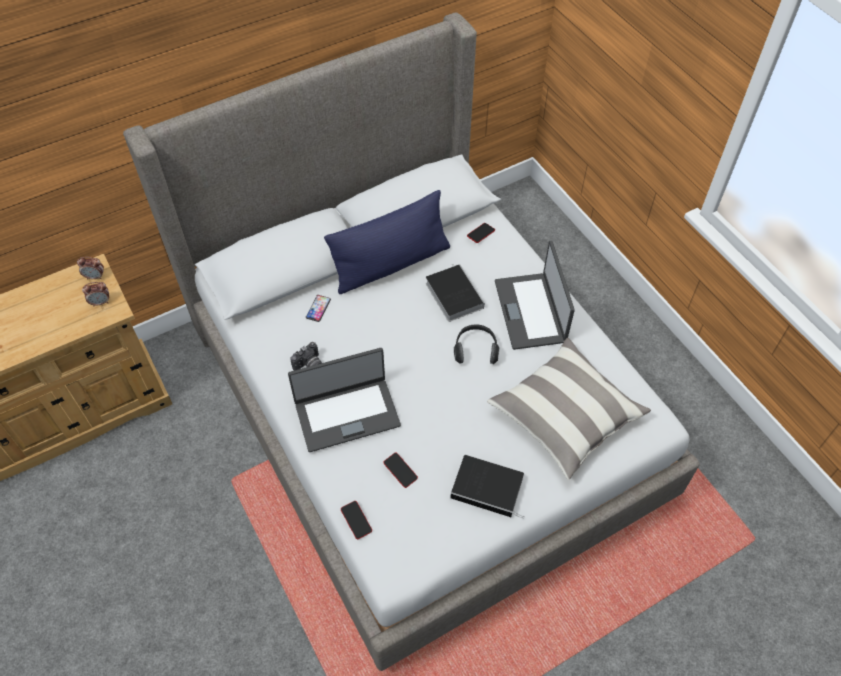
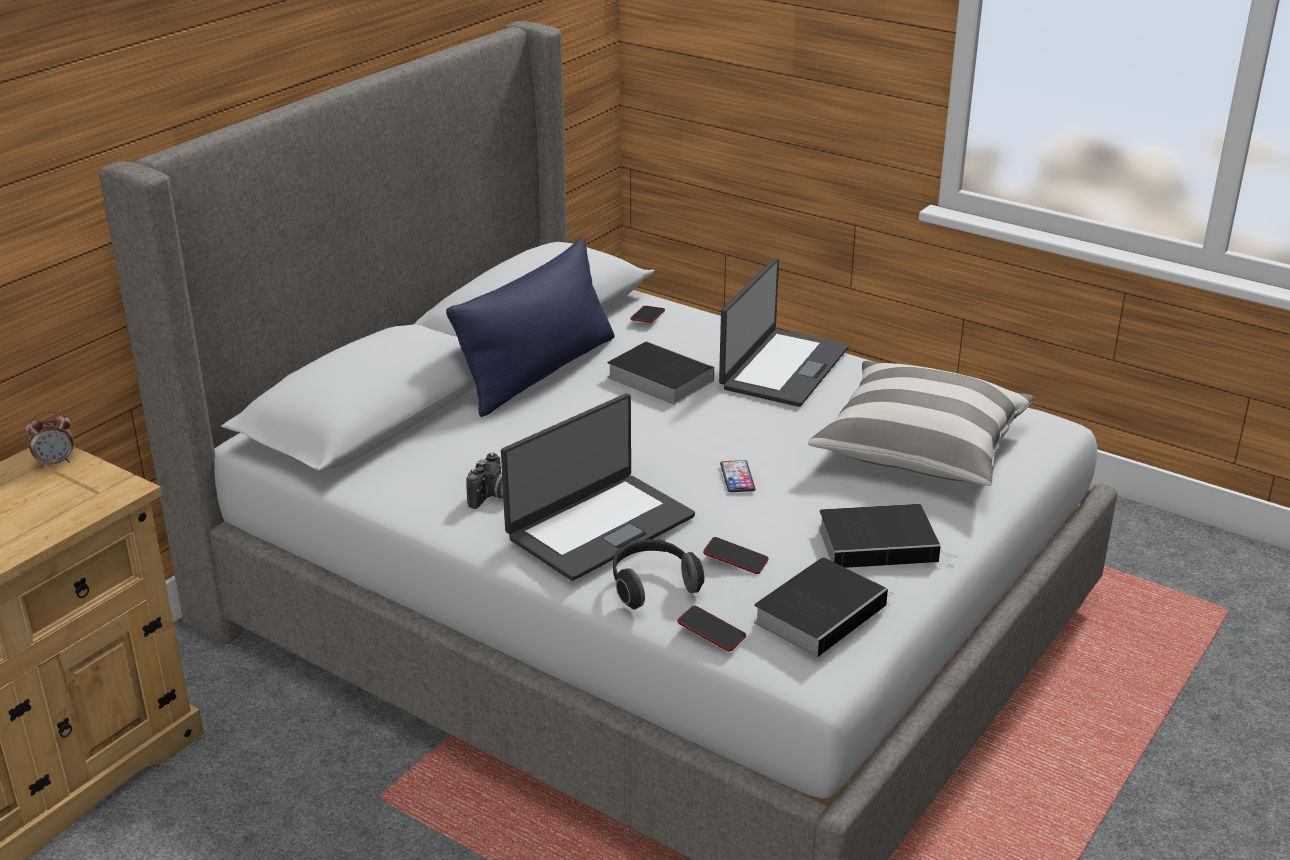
camera: 25 degrees left, 25 degrees down
(101, 302) = (87, 486): alarm clock -> none
(318, 308) = (460, 438): phone -> phone (737, 477)
(420, 531) = (821, 611): none -> book
(475, 350) = (738, 420): headphones -> headphones (652, 585)
(531, 311) = (782, 368): laptop -> laptop turned 120 degrees counterclockwise

